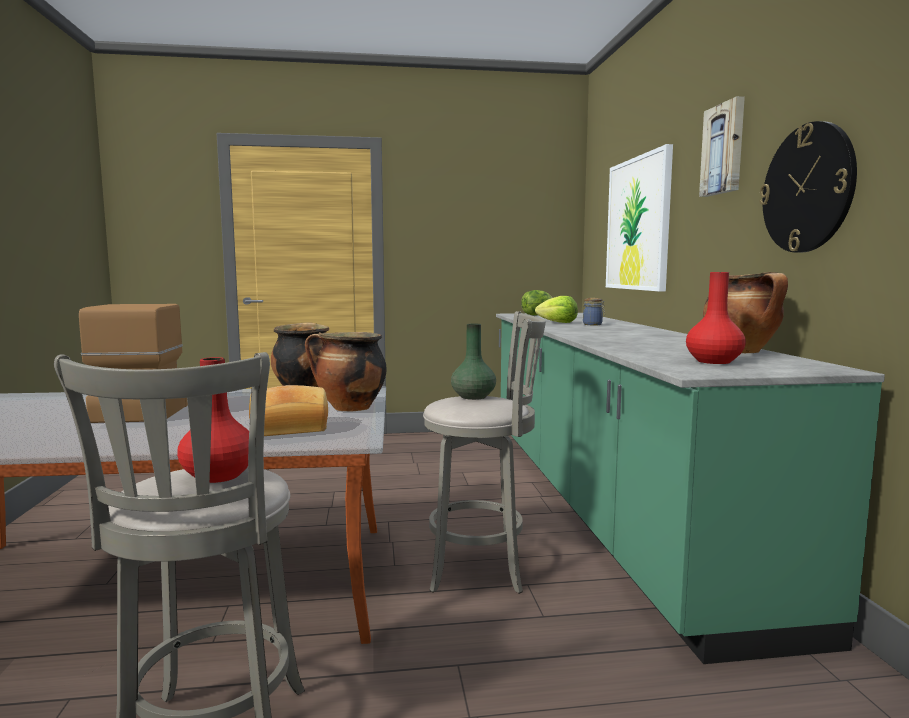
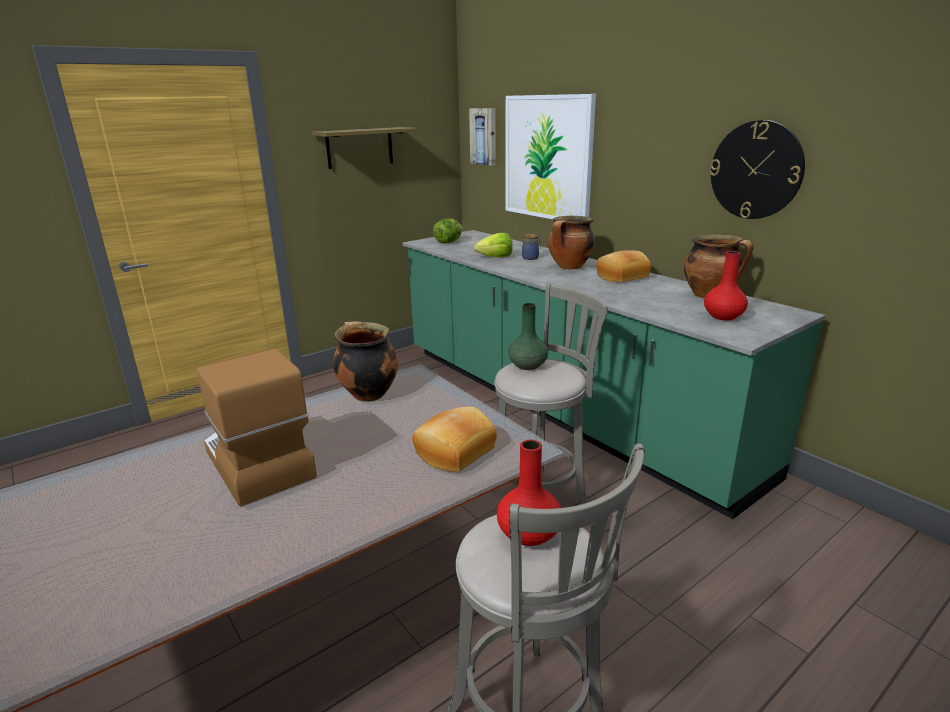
camera: 30 degrees left, 15 degrees up
(349, 408) = (451, 407): cooking pot -> cooking pot (569, 267)
(469, 223) = (360, 147): none -> shelf
(662, 337) = (621, 276): none -> bread
(724, 149) = (663, 116): picture -> picture (484, 136)

